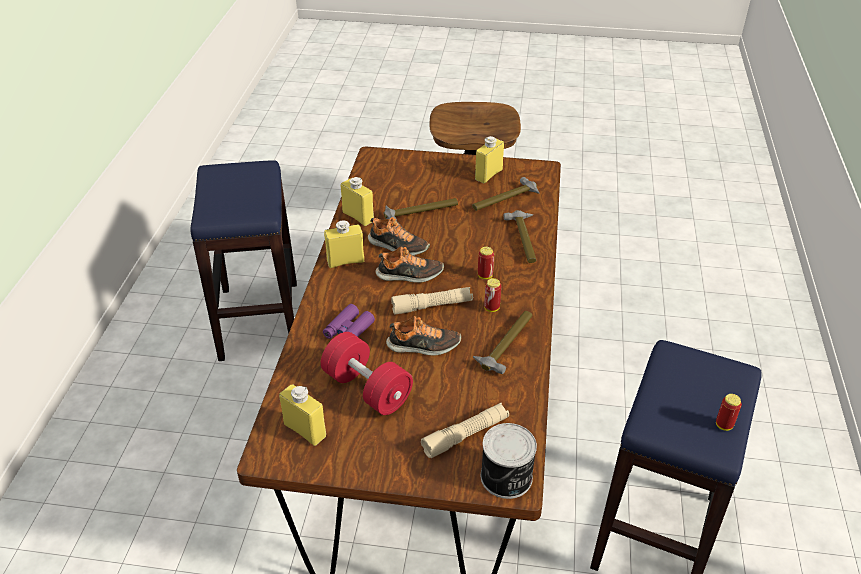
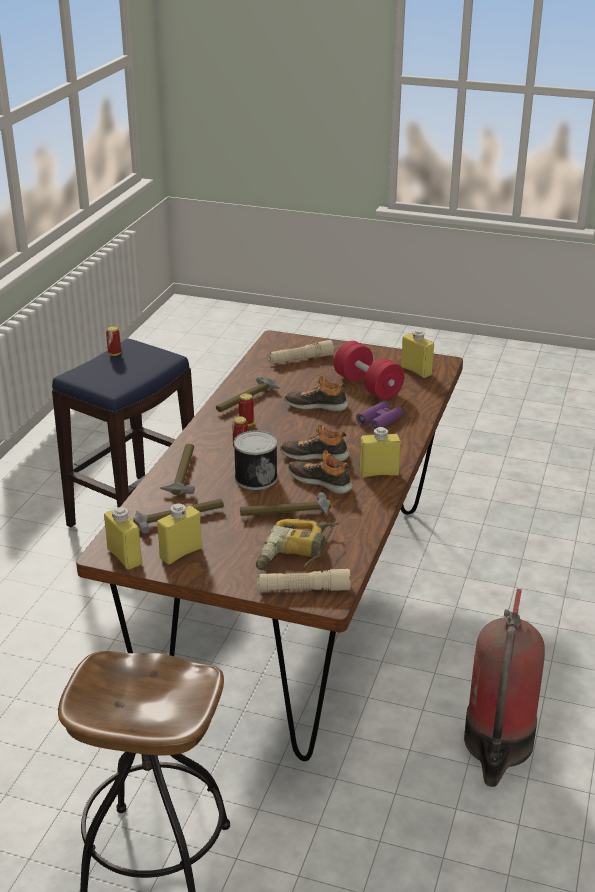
camera: 170 degrees left, 10 degrees down
(259, 320) = (497, 746): stool -> fire extinguisher
(358, 216) = (360, 517): yellow bottle -> yellow bottle (124, 557)
(403, 183) = (296, 553): none -> power drill
(432, 306) = (300, 430): beige flashlight -> beige flashlight (303, 589)
(507, 478) = (280, 341): can -> can (255, 477)

